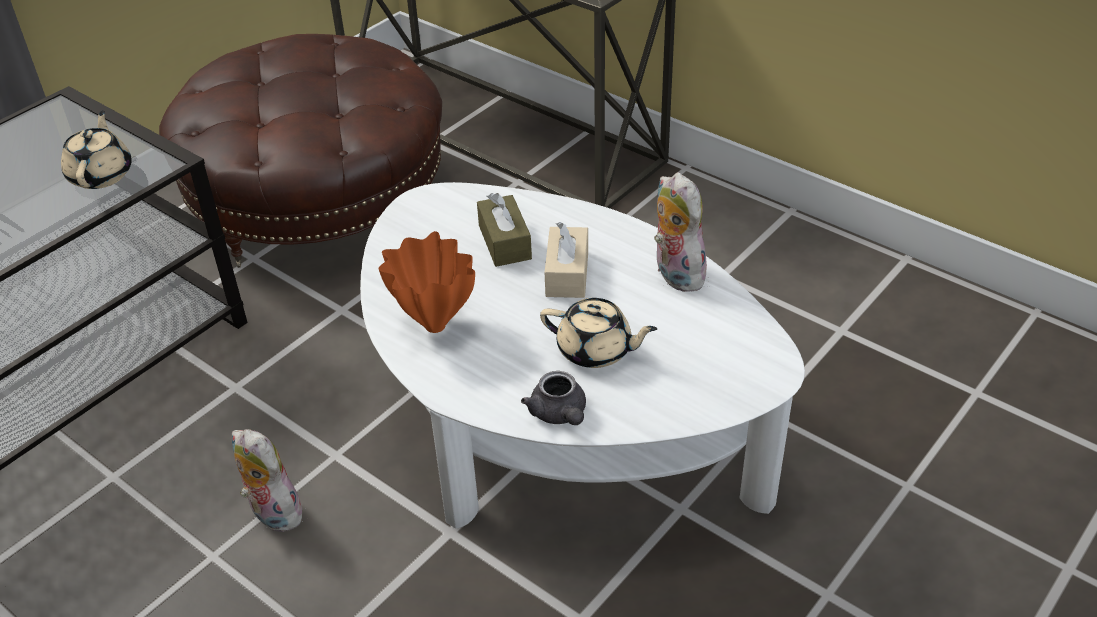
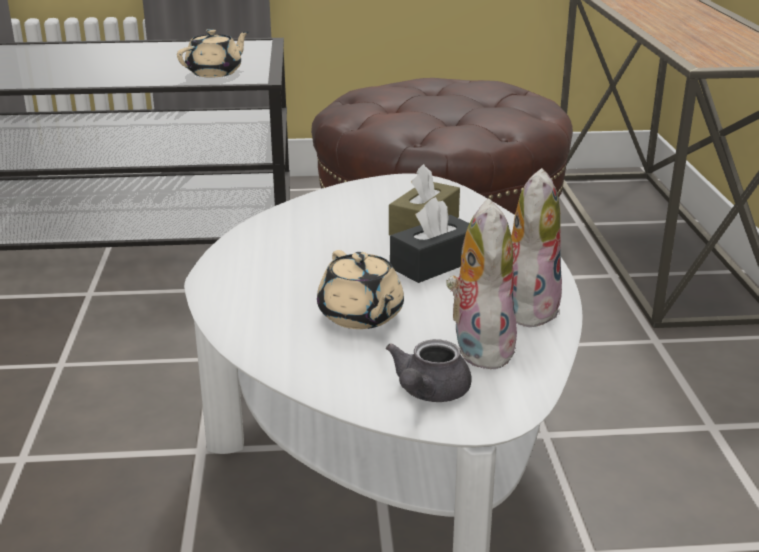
camera: 45 degrees right, 15 degrees down
(272, 513) = (126, 364): plush toy -> plush toy (478, 347)
(433, 325) = (280, 243): orange vase -> none
(559, 414) = (254, 335): grey teapot -> grey teapot (428, 393)
(567, 274) = (434, 264): beige tissue box -> black tissue box

